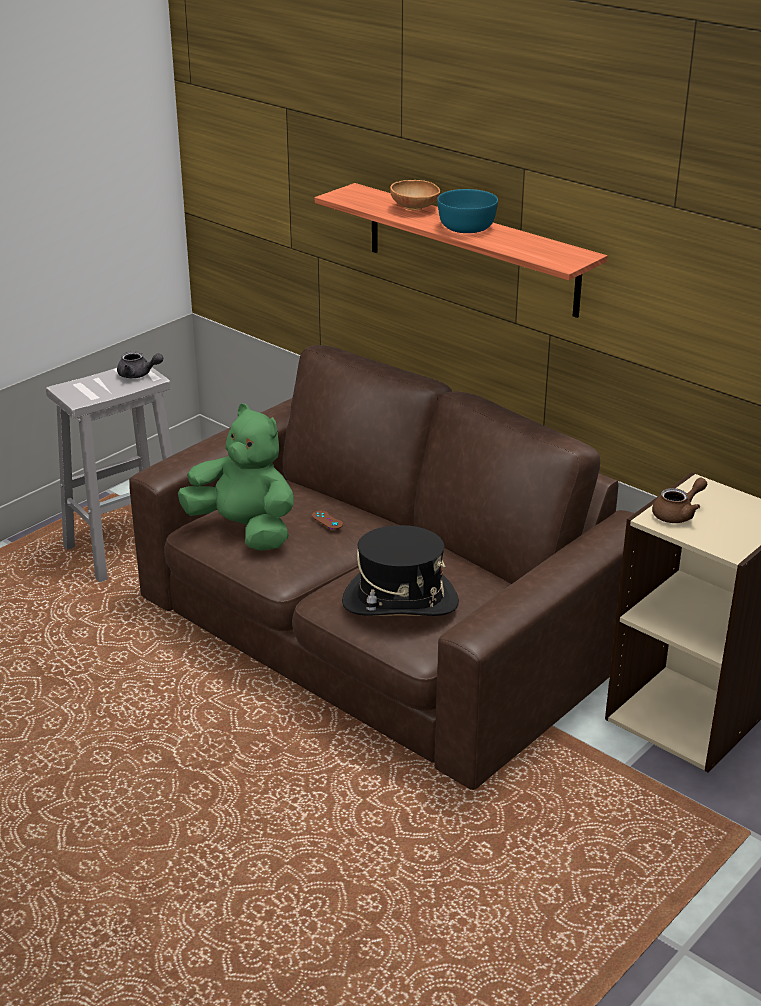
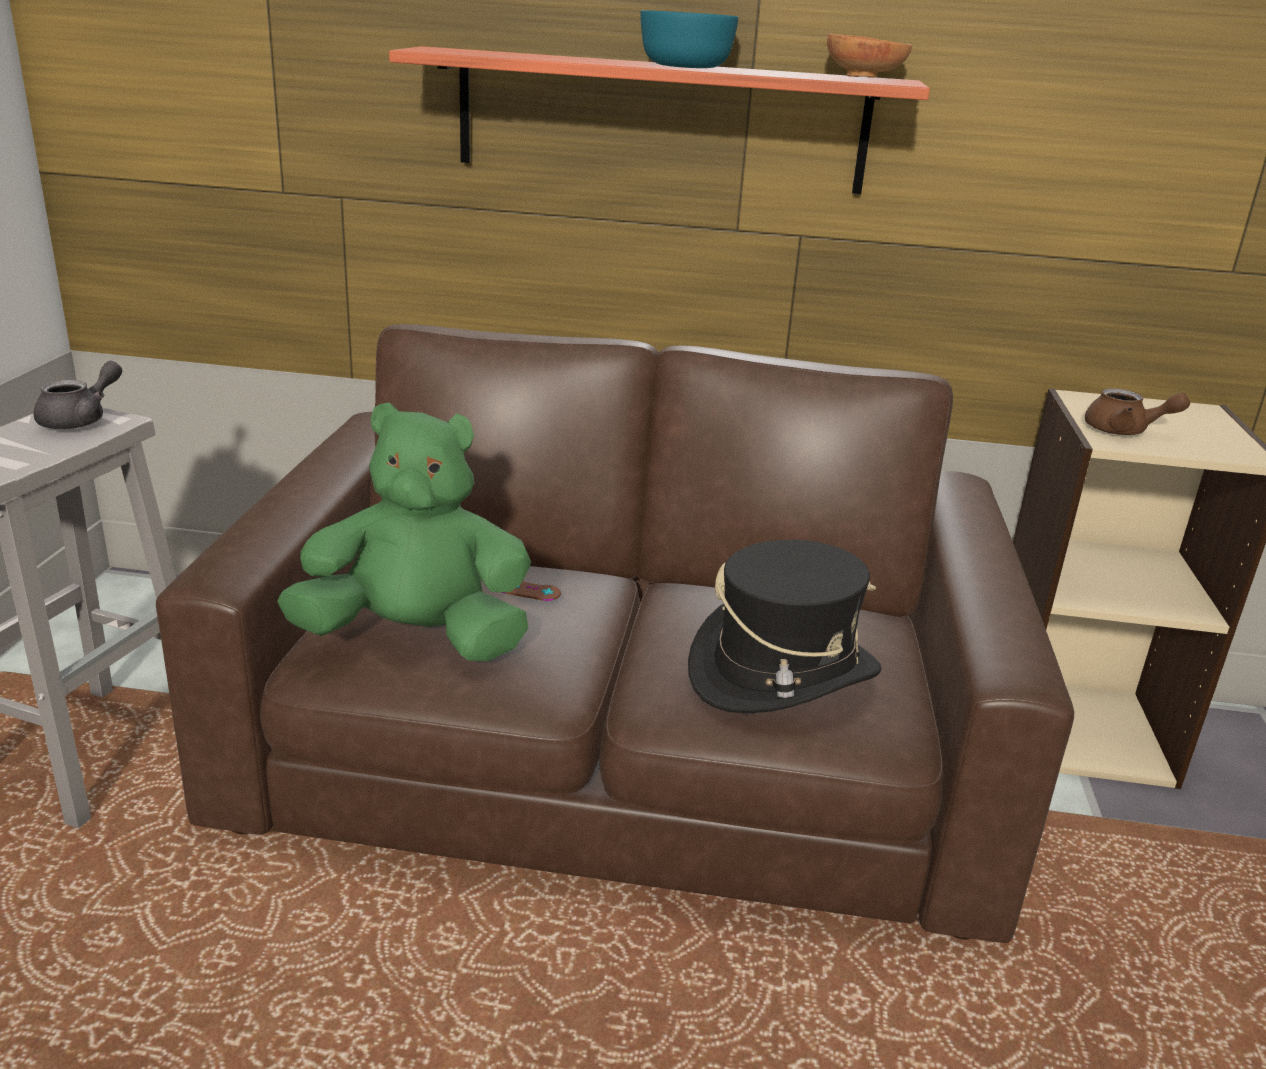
camera: 35 degrees left, 5 degrees down
(138, 375) = (81, 419): grey teapot -> grey teapot turned 45 degrees counterclockwise
(415, 209) = (571, 57): brown bowl -> brown bowl (866, 78)
(678, 514) = (1124, 431): brown teapot -> brown teapot turned 90 degrees clockwise

